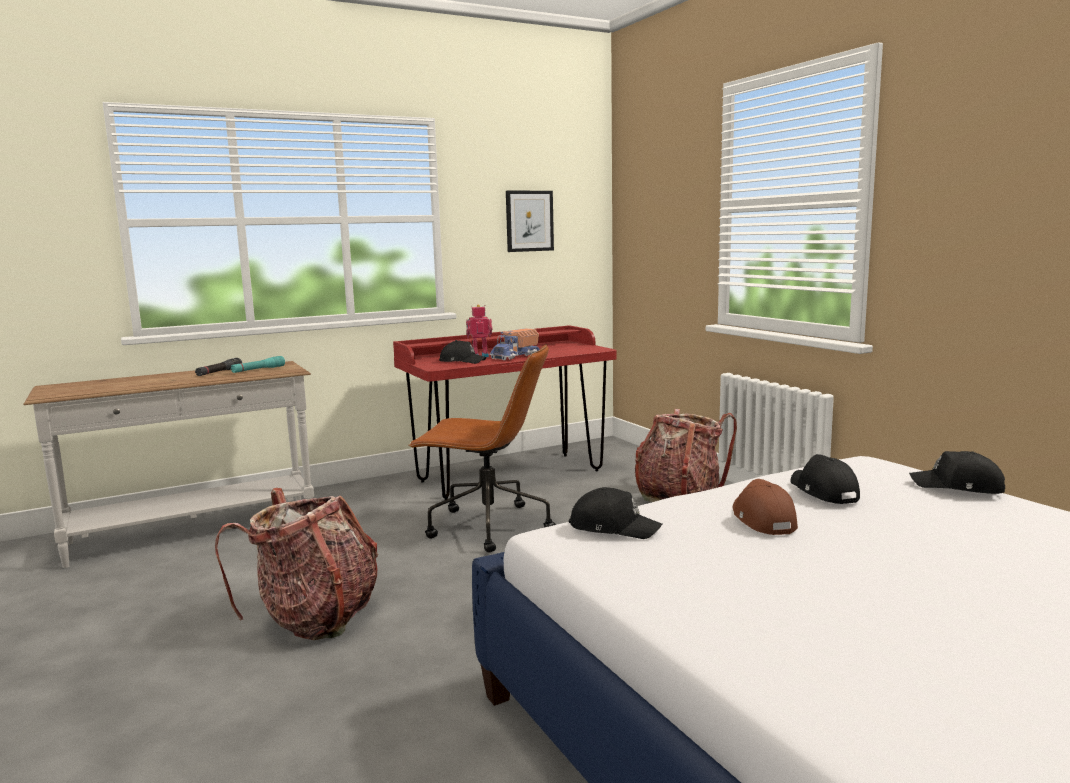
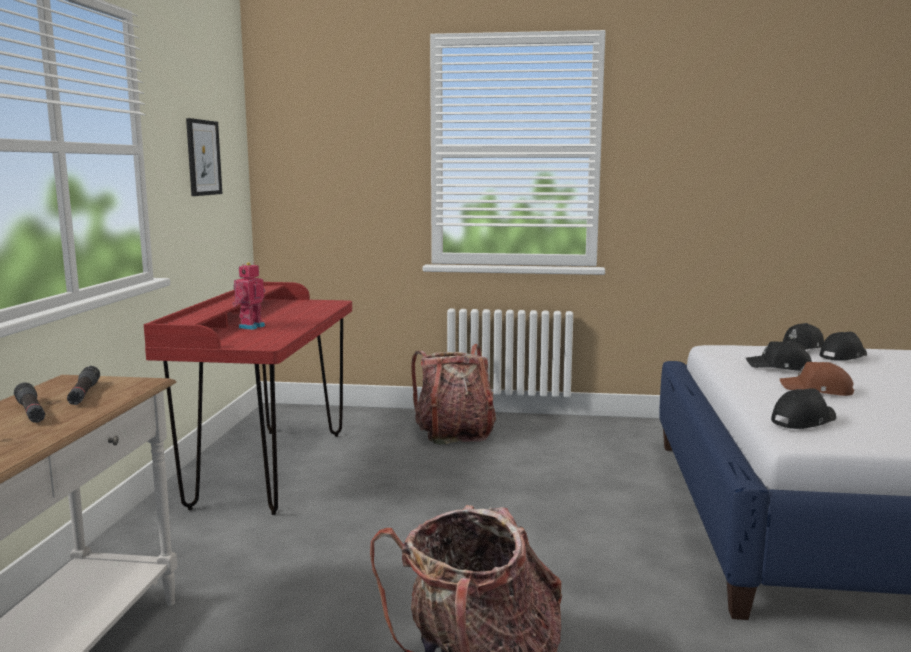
camera: 55 degrees left, 0 degrees up
(258, 370) = (84, 394): turquoise flashlight -> black flashlight
(462, 361) = (261, 335): black cap -> black cap (842, 356)
(487, 527) = (384, 517): brown office chair -> none
(516, 356) = (292, 321): toy truck -> none

